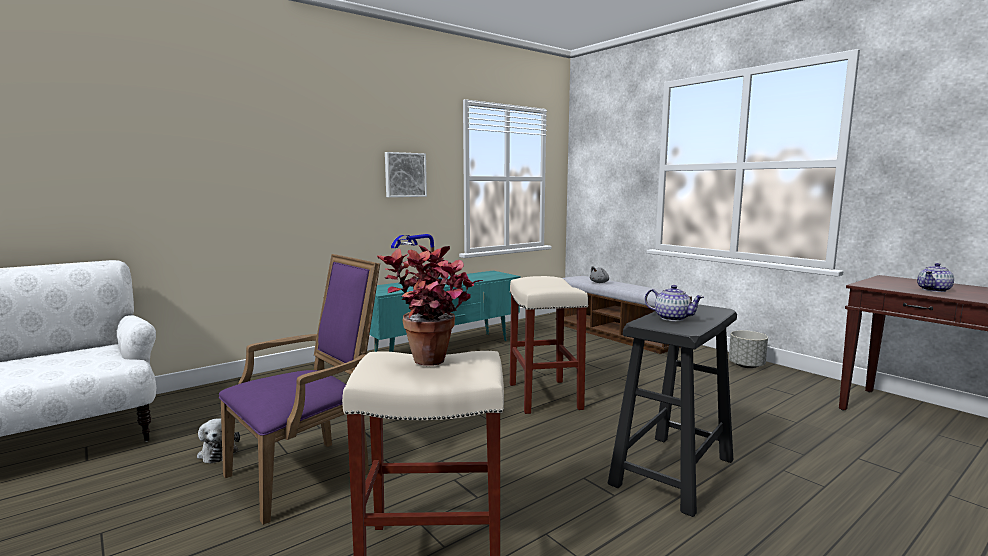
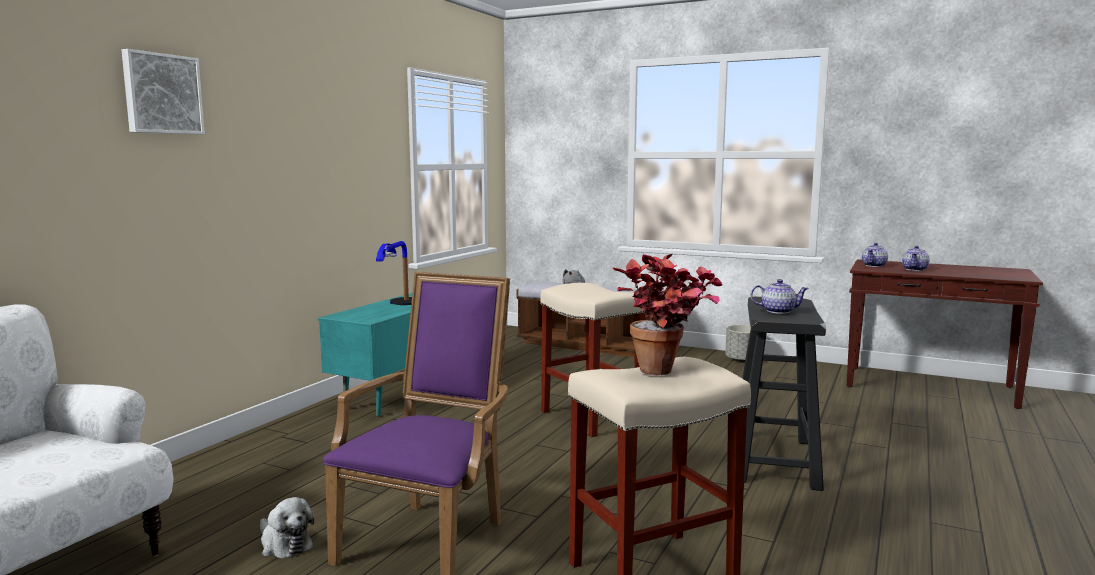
camera: 25 degrees left, 0 degrees up
(405, 175) = (353, 165): picture -> picture (162, 94)
(886, 282) = (874, 265): none -> teapot

